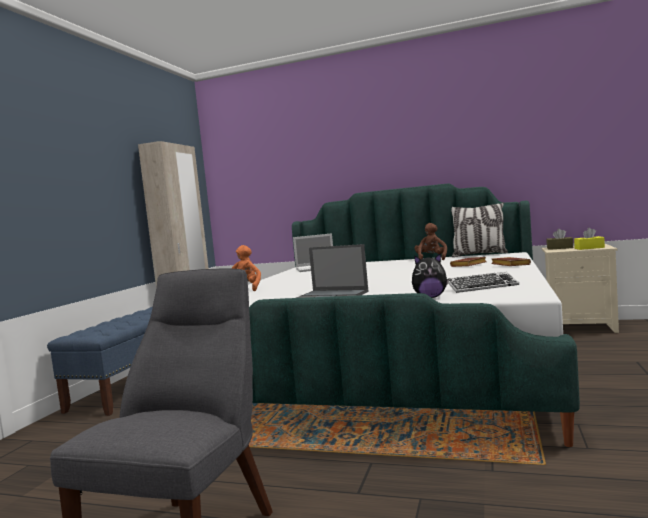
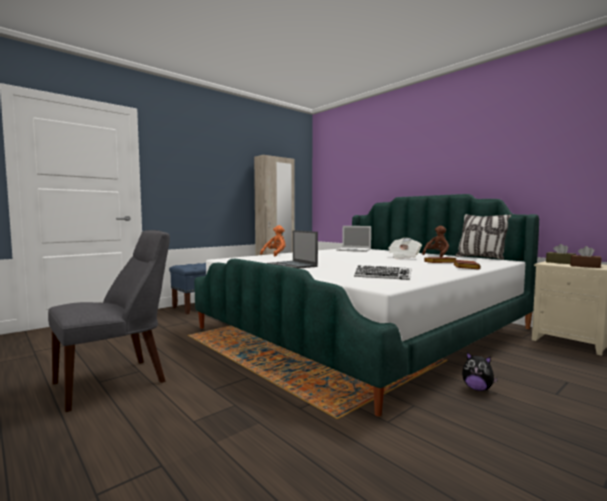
camera: 30 degrees right, 0 degrees up
(411, 266) = (403, 257): none -> newspaper
(430, 297) = (329, 276): plush toy -> plush toy (477, 389)
(589, 248) = (585, 266): yellow tissue box -> brown tissue box

